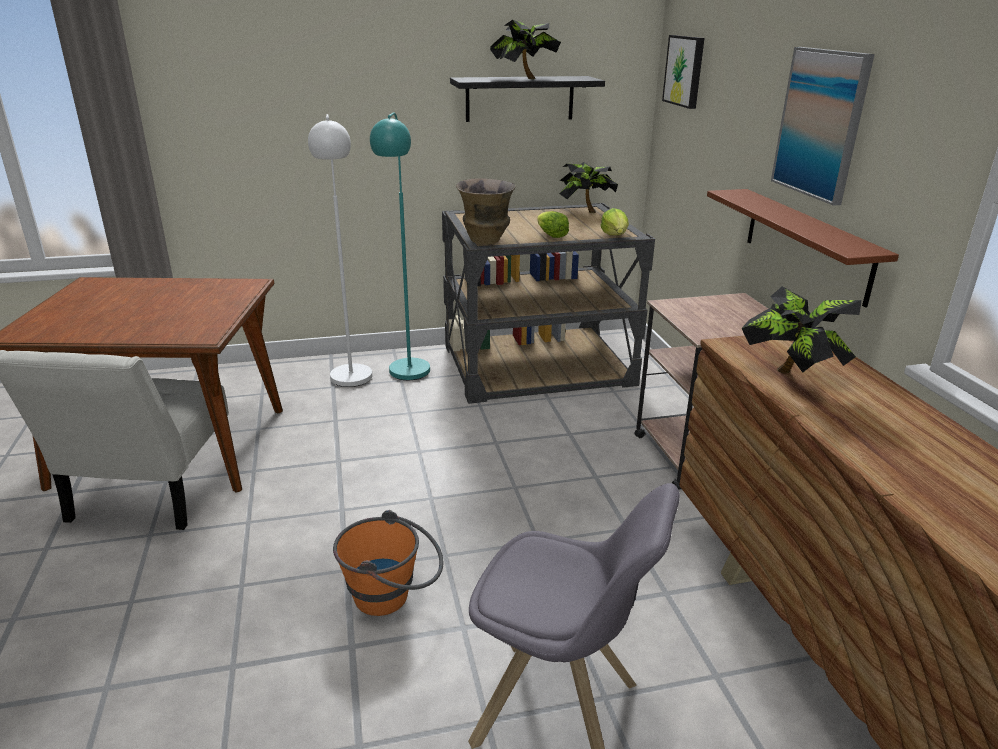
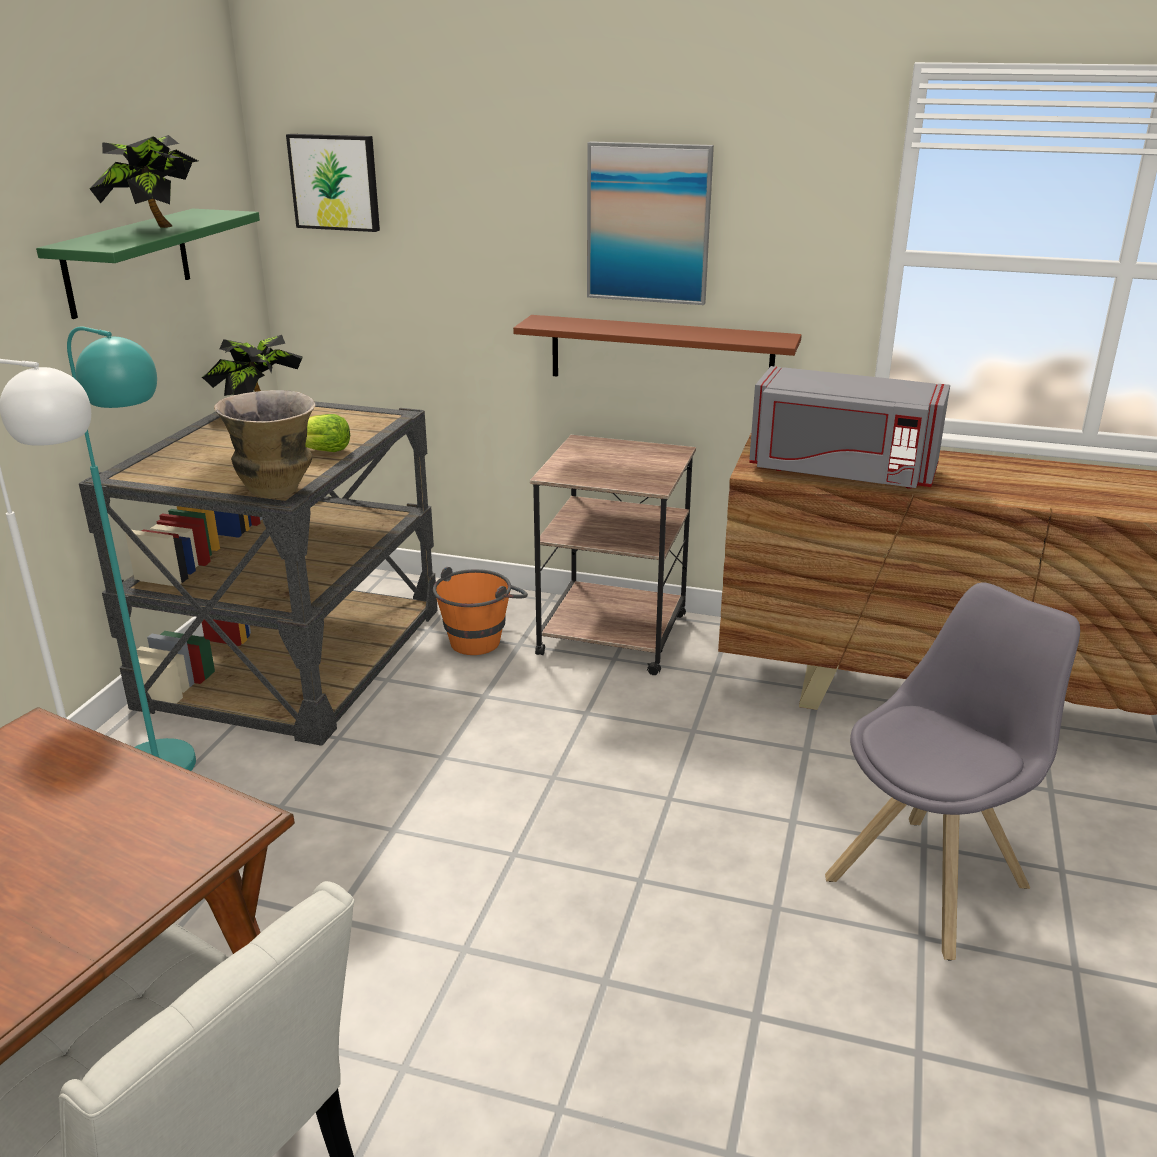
camera: 60 degrees left, 0 degrees up
(393, 597) = (688, 950): orange bucket -> orange bucket (482, 637)
(520, 98) = (127, 262): black shelf -> green shelf
(615, 235) = (382, 423): lettuce -> none
(791, 376) = (841, 472): potted plant -> grey microwave

